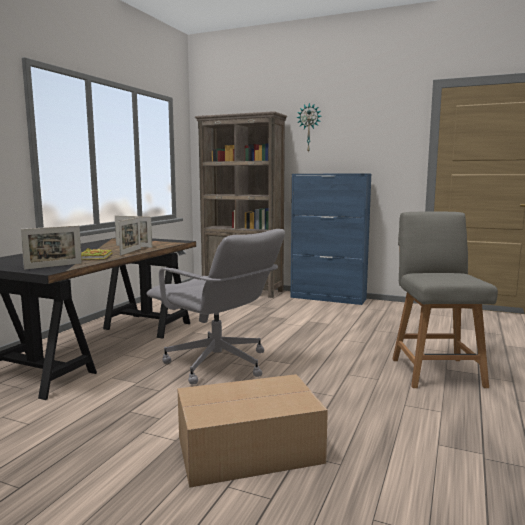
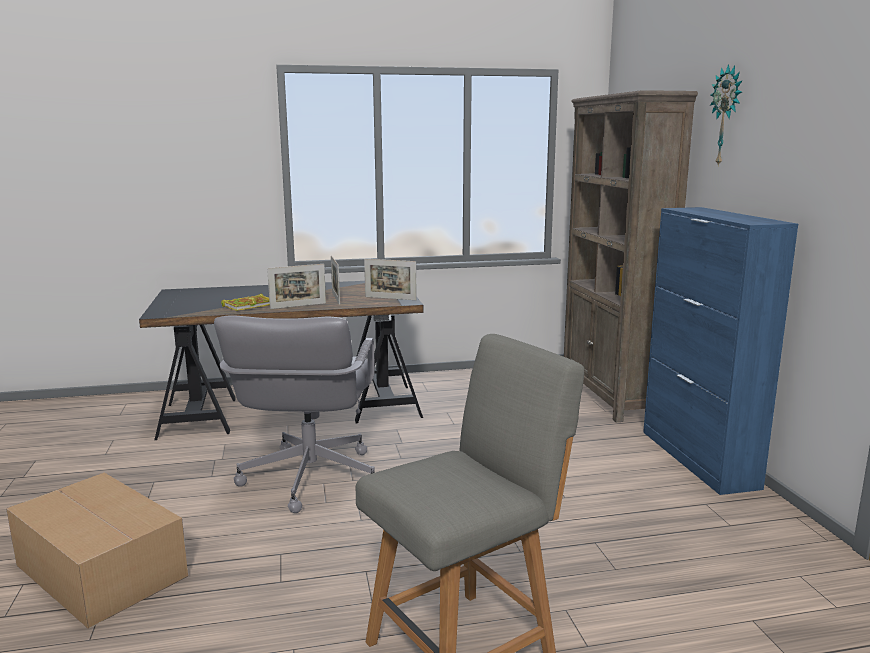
camera: 55 degrees right, 5 degrees up
(53, 266) = (183, 309): picture frame -> picture frame (390, 298)

